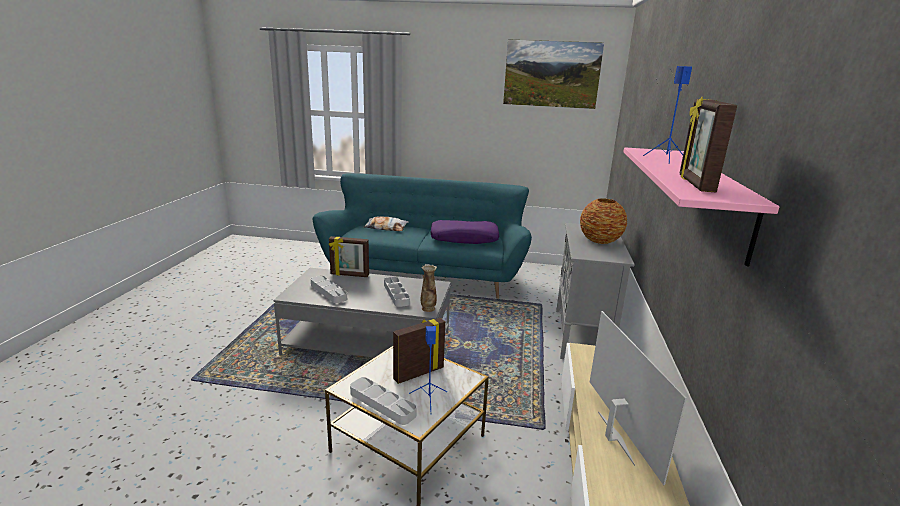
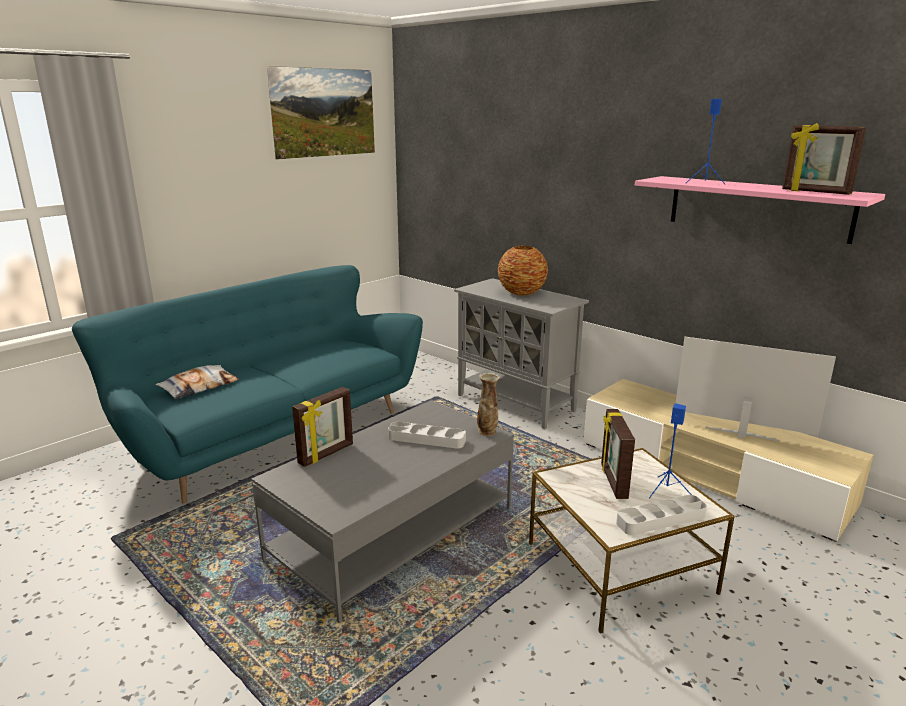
camera: 55 degrees left, 0 degrees up
(328, 292) = (362, 482): grey tray -> none
(464, 238) = (323, 356): purple pillow -> none

